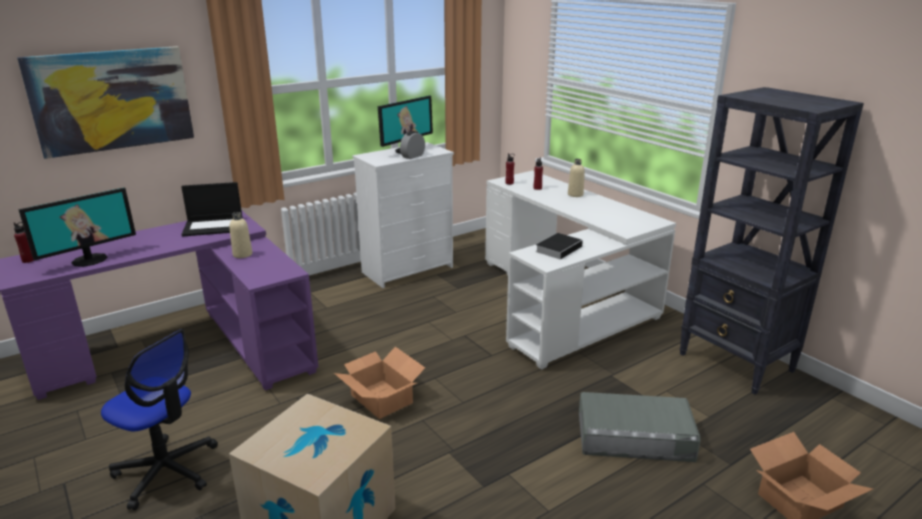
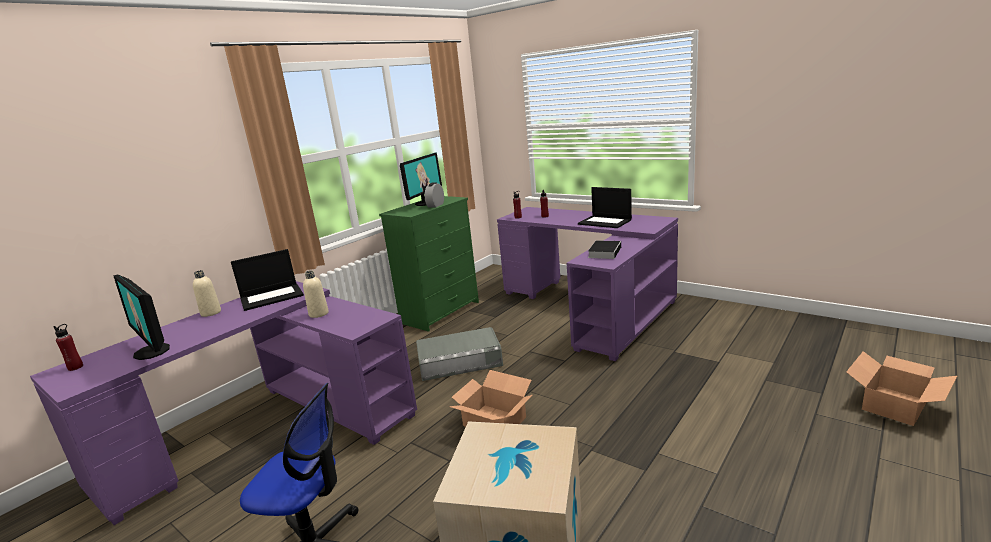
camera: 15 degrees left, 5 degrees down
(89, 260) = (153, 351): monitor -> monitor turned 105 degrees clockwise
(112, 100) = (143, 183): picture -> none
(408, 269) = (441, 312): white dresser -> green dresser
(565, 302) = (592, 307): white desk -> purple desk
(575, 194) = (580, 215): beige bottle -> beige bottle (211, 313)
(592, 211) = (605, 222): none -> laptop
(634, 436) = (732, 392): grey storage box -> grey storage box (459, 362)
(736, 363) = (758, 319): black bookcase -> none

